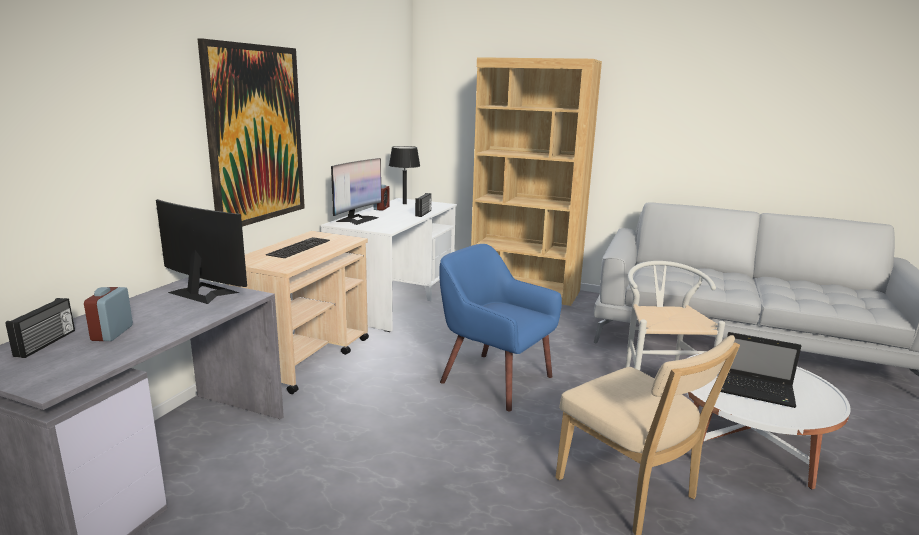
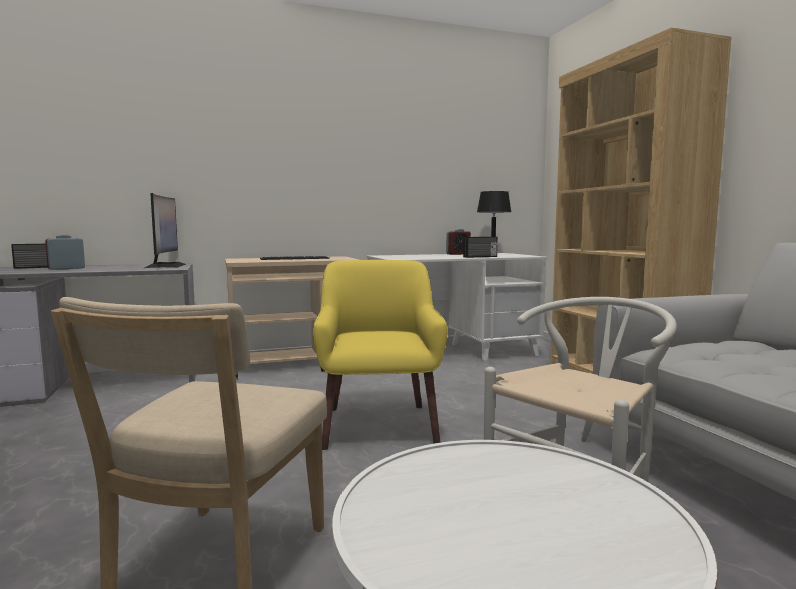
camera: 50 degrees right, 10 degrees down
(256, 135) = (286, 162): picture -> none
(357, 219) = (406, 255): monitor -> none
(494, 379) = (378, 424): blue armchair -> yellow armchair
(757, 390) = (486, 516): laptop -> none

